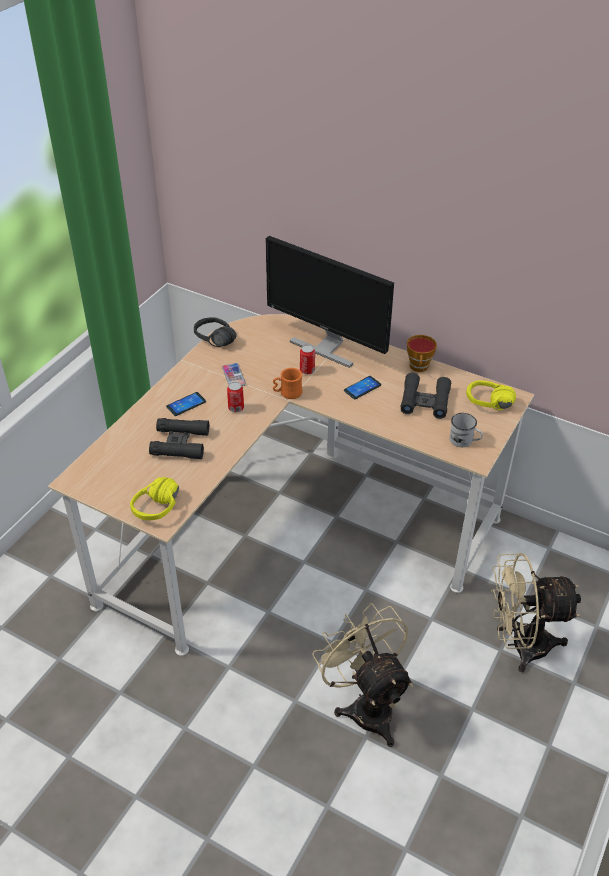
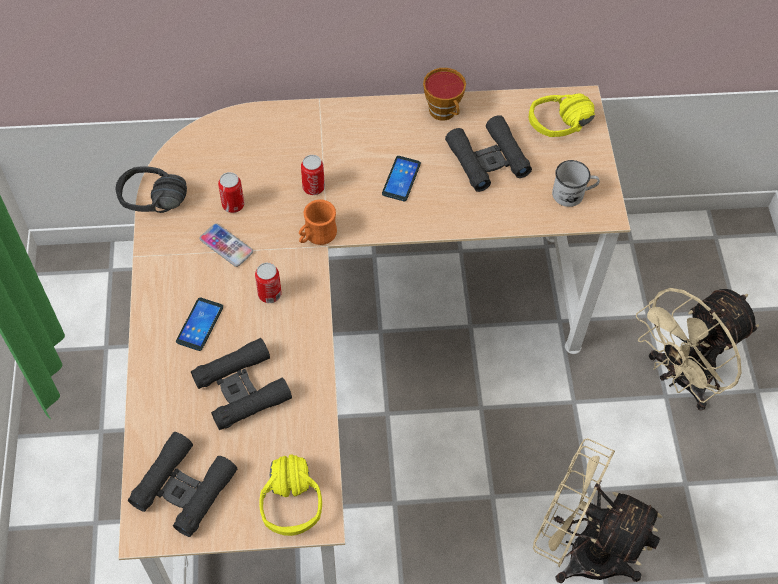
camera: 35 degrees left, 15 degrees up
(108, 472) = (184, 488): none -> black binoculars
(255, 359) = (233, 205): none -> can
(326, 346) = (308, 137): monitor -> none

